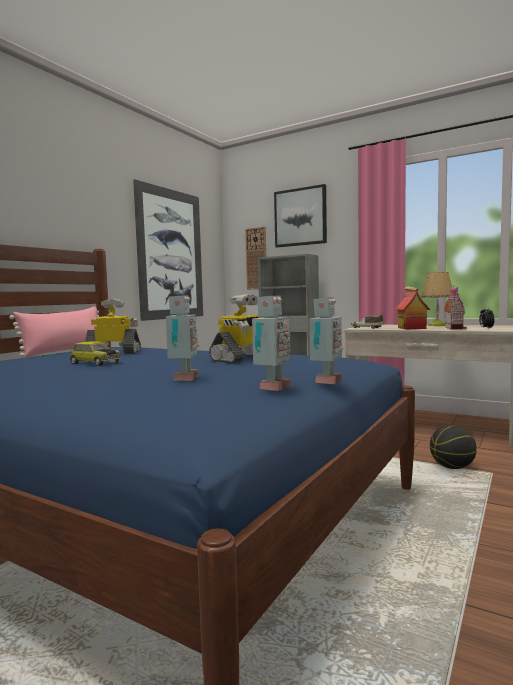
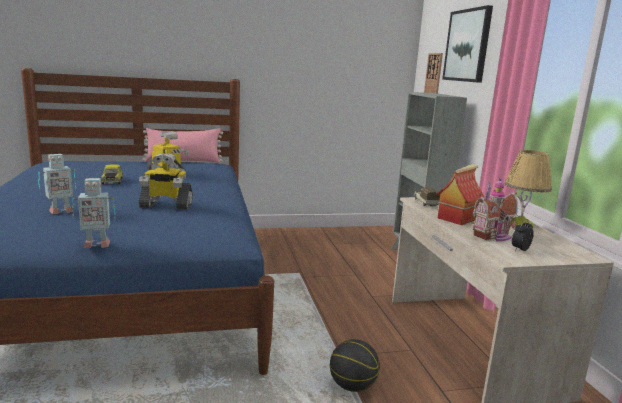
camera: 45 degrees right, 10 degrees up
(171, 254) = (328, 81): picture -> none
(272, 388) = (48, 235): toy robot -> none

